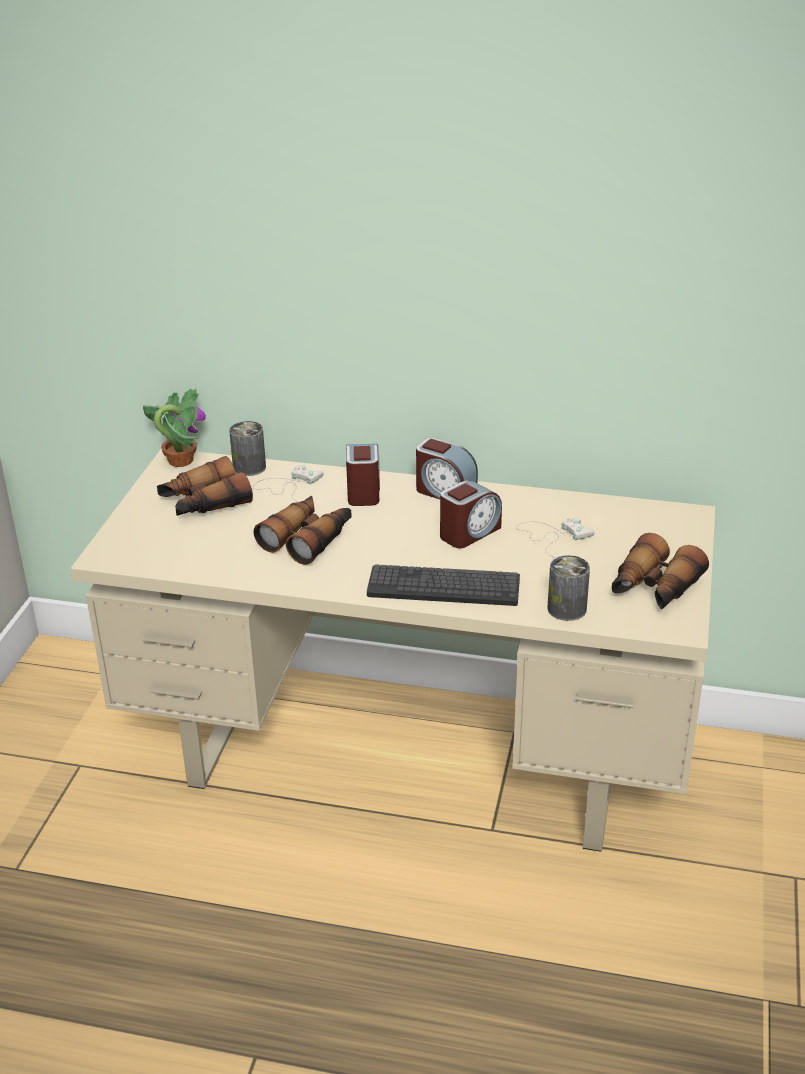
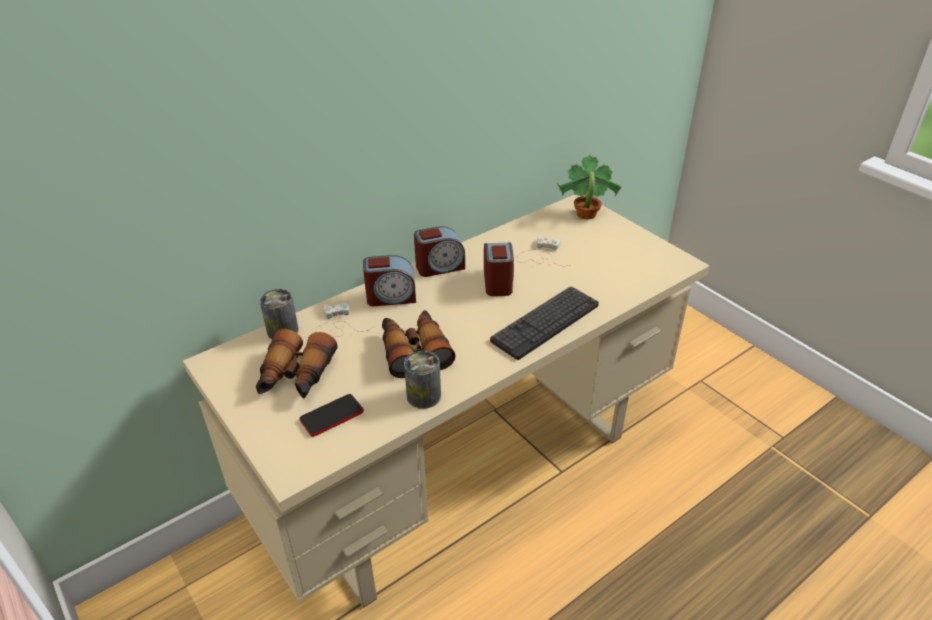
camera: 50 degrees left, 5 degrees up
(180, 460) = (217, 360): potted plant -> potted plant (585, 214)
(181, 542) = (332, 416): none -> phone
(363, 491) = (391, 297): alarm clock -> alarm clock turned 135 degrees clockwise
(567, 609) = (622, 290): can -> can (423, 396)
(654, 588) = (635, 251): binoculars -> none

